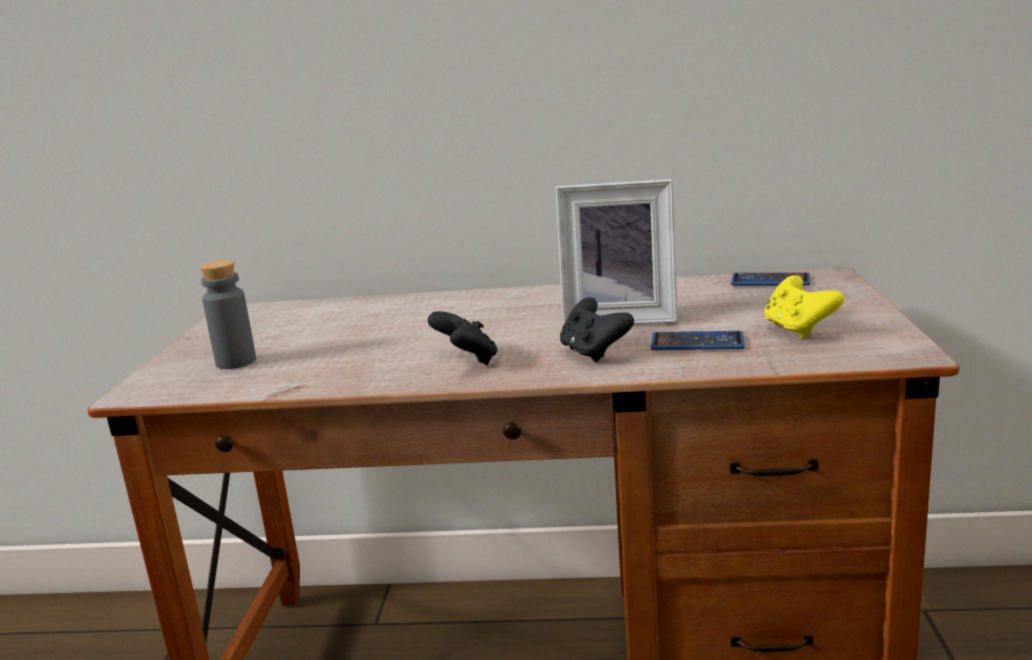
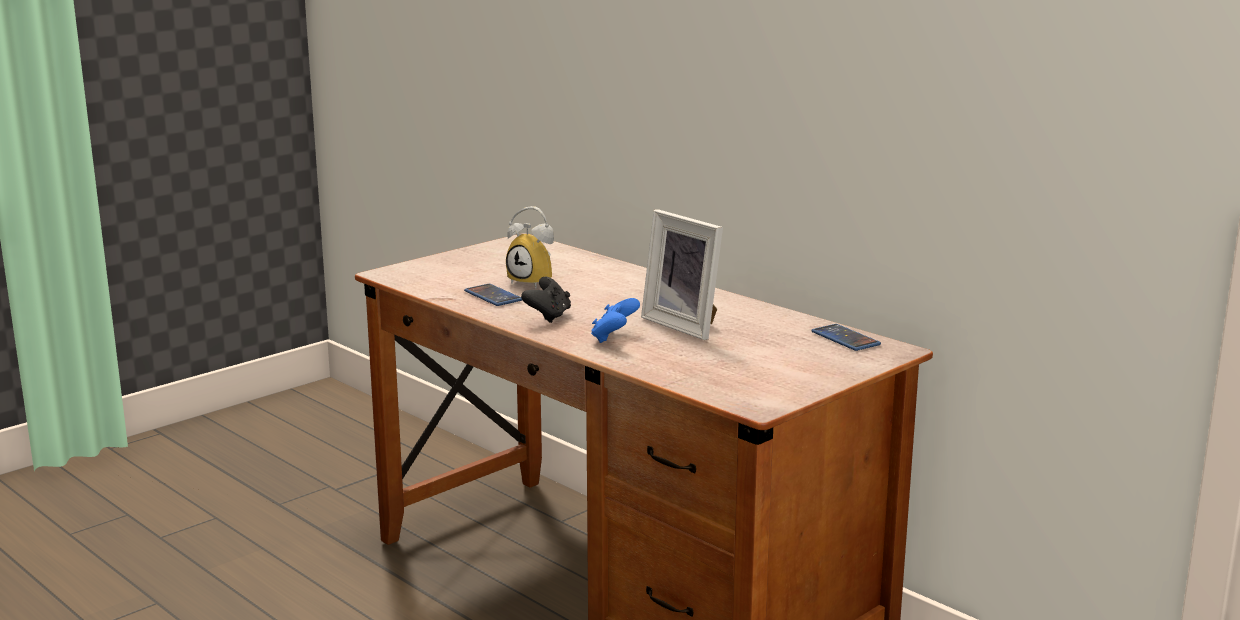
camera: 40 degrees right, 0 degrees up
(236, 362) = (454, 273): grey bottle -> none
(360, 337) = (536, 282): none -> alarm clock
(593, 353) = (614, 338): black game controller -> blue game controller
(697, 342) = (678, 355): phone -> phone (493, 296)
(798, 329) = (751, 371): yellow game controller -> none

